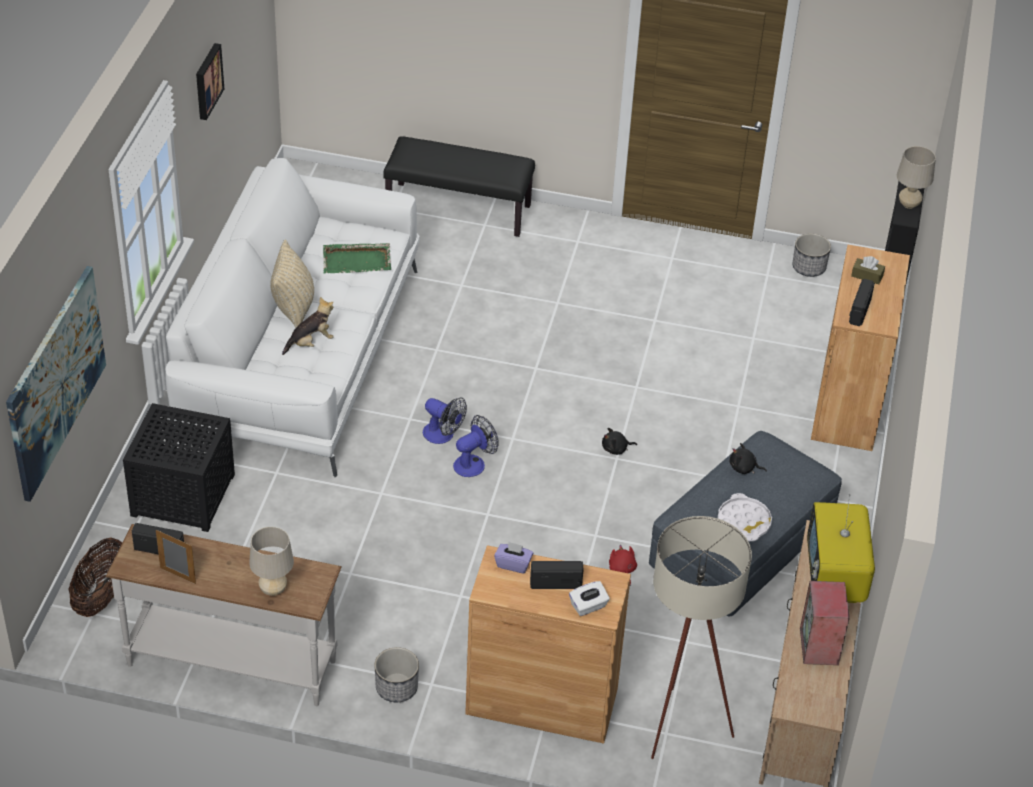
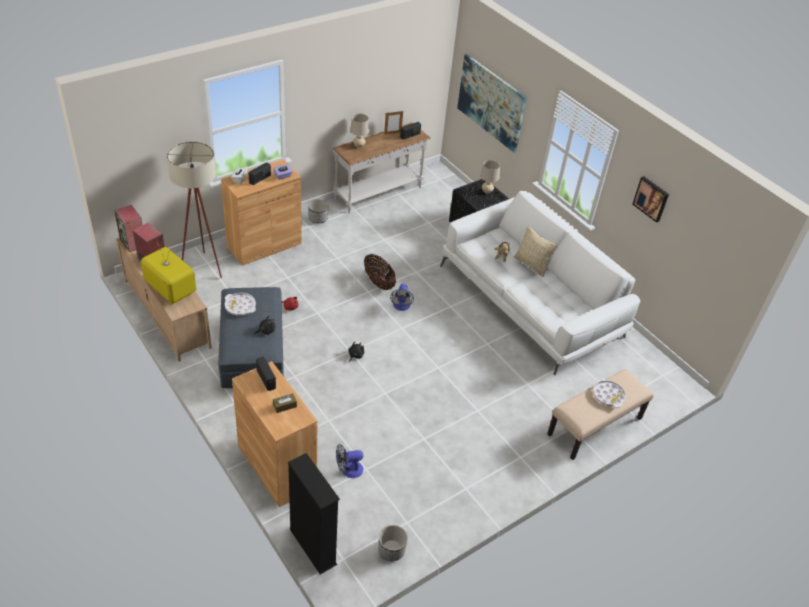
camera: 130 degrees right, 0 degrees up
(101, 596) = (446, 184): basket -> basket (378, 282)
(357, 260) = (546, 302): green tray -> none
(443, 435) = (428, 309): fan -> fan (348, 470)
(453, 158) = (608, 395): none -> white tray
(459, 209) = (595, 427): black bench -> beige bench
(820, 701) = (133, 243): none -> speaker
(908, 204) = (310, 476): beige table lamp -> beige table lamp (487, 191)

